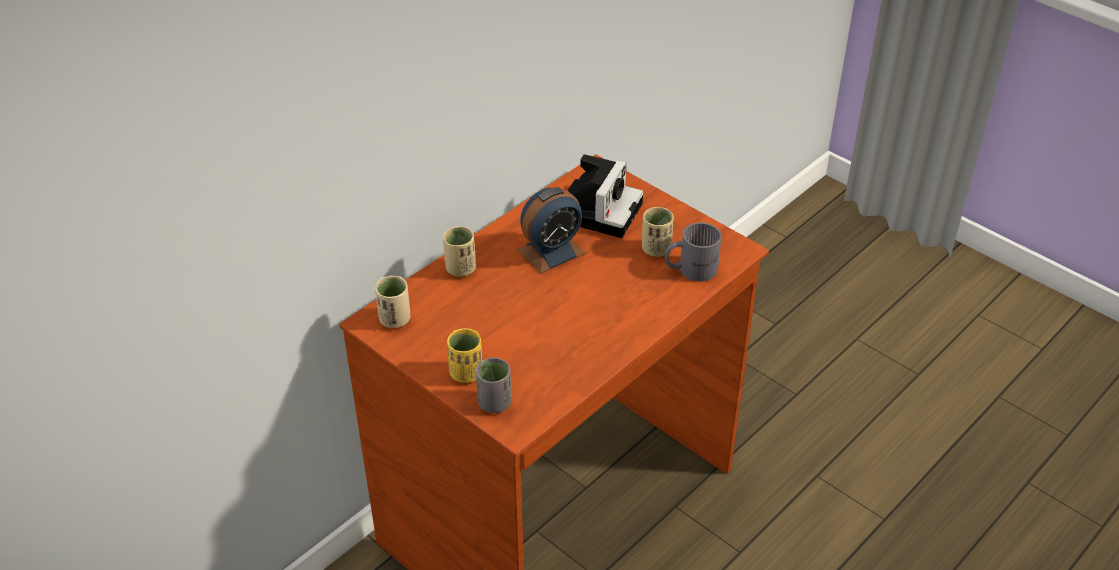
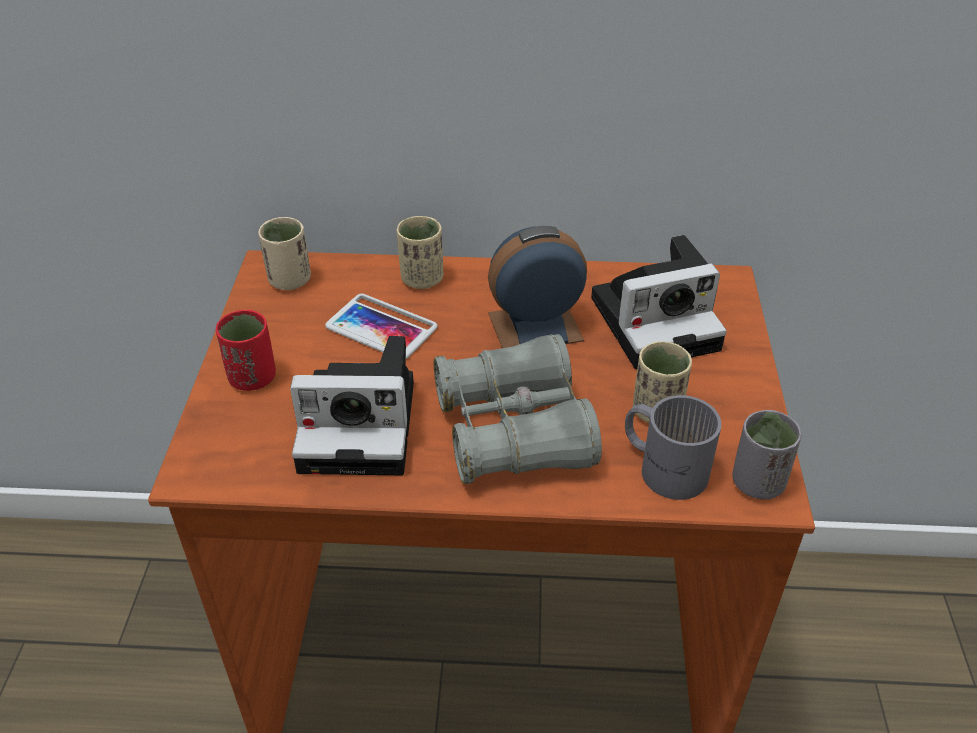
camera: 50 degrees right, 0 degrees up
(466, 373) = (252, 378): yellow cup -> red cup
(483, 305) = (381, 327): none -> phone
(494, 403) = (222, 429): grey cup -> grey cup (757, 482)
(551, 251) = (535, 327): alarm clock -> alarm clock turned 150 degrees clockwise
(552, 349) = (364, 424): none -> camera
(615, 301) = (514, 430): none -> grey binoculars

